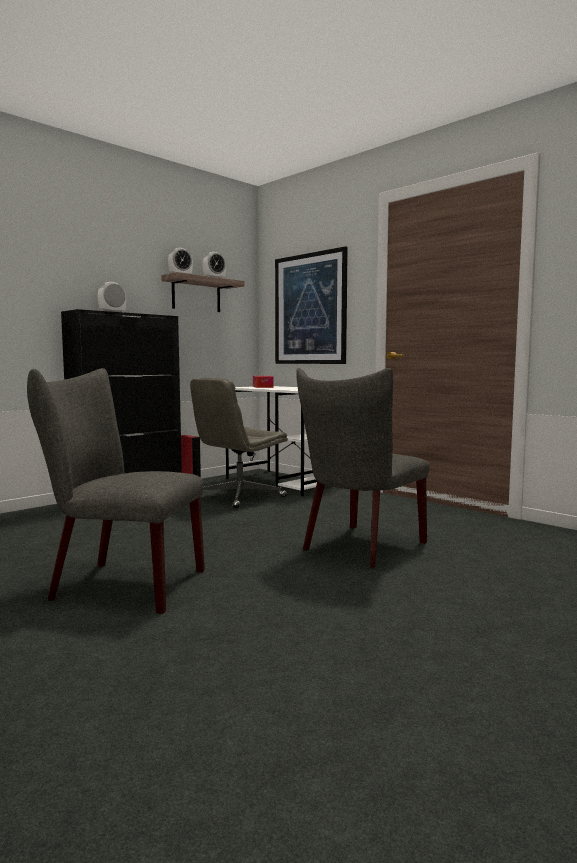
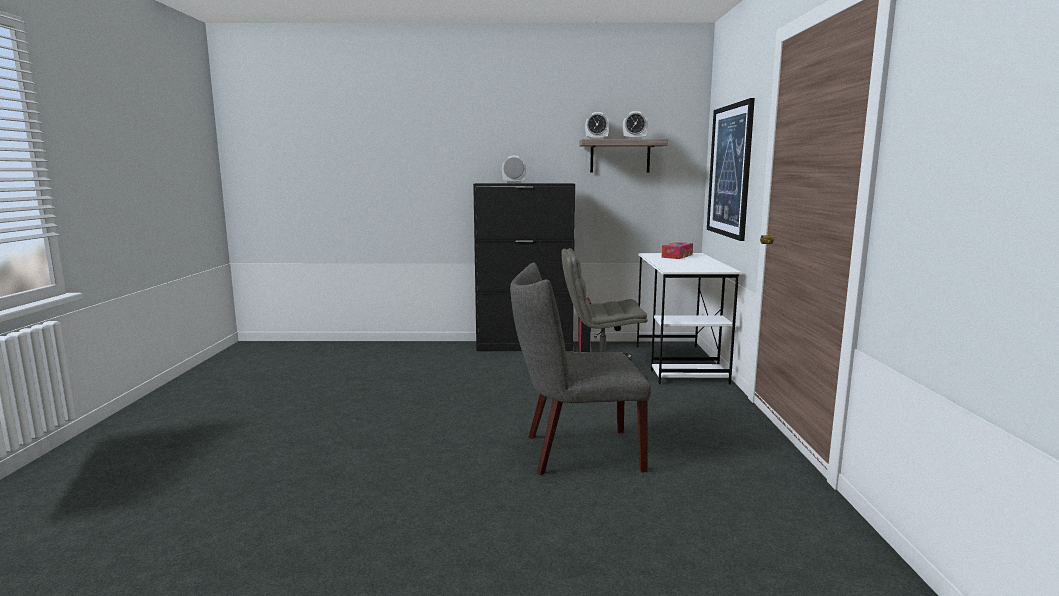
camera: 45 degrees right, 5 degrees up
(119, 584) = (371, 419): grey chair -> none

